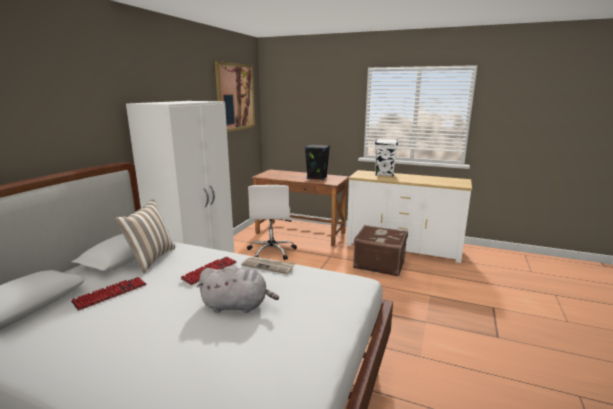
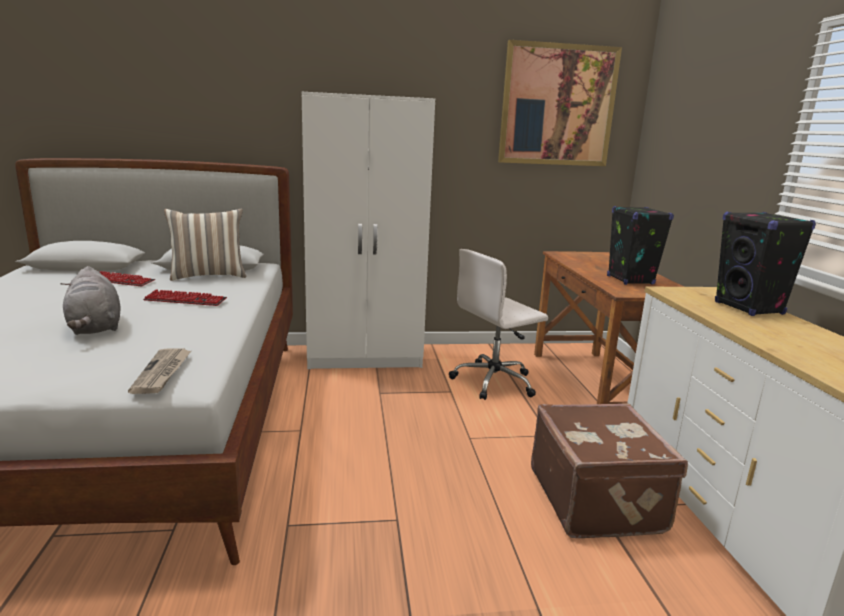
camera: 60 degrees right, 0 degrees up
(268, 266) = (217, 322): newspaper -> newspaper (162, 372)
(384, 174) = (749, 308): white speaker -> black speaker

